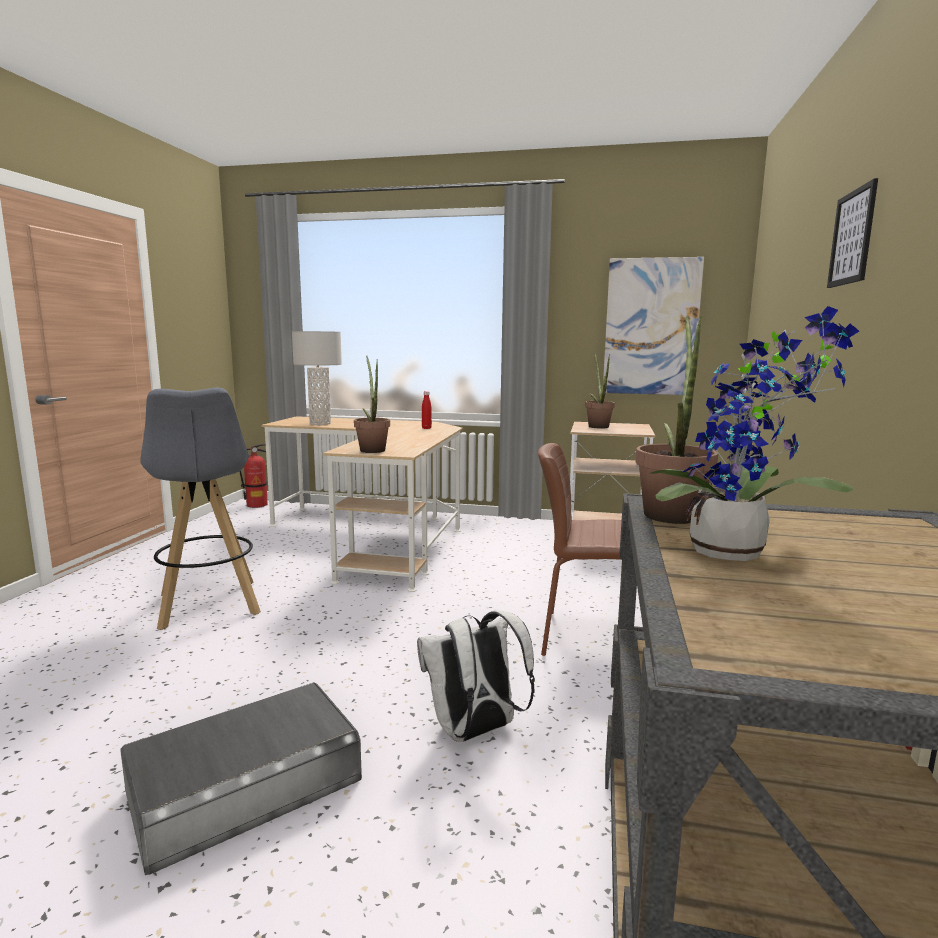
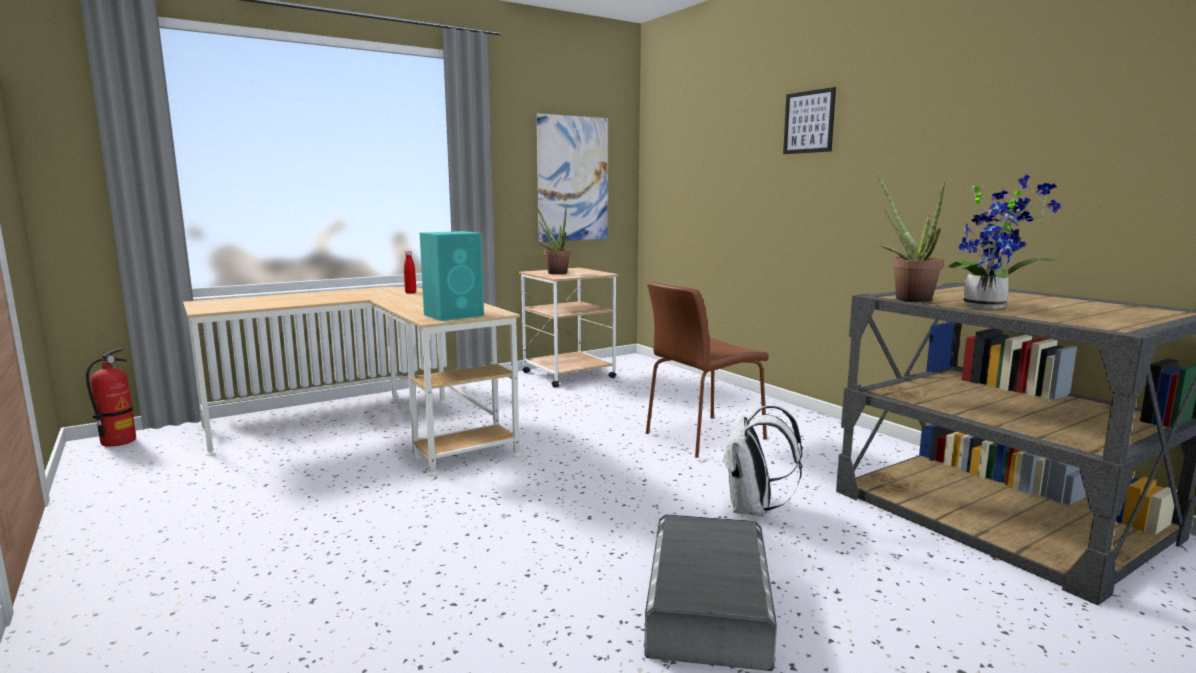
camera: 45 degrees left, 0 degrees up
(208, 605) = (347, 538): grey stool -> none
(319, 423) = (265, 304): white table lamp -> none
(372, 449) = (455, 315): potted plant -> turquoise speaker

